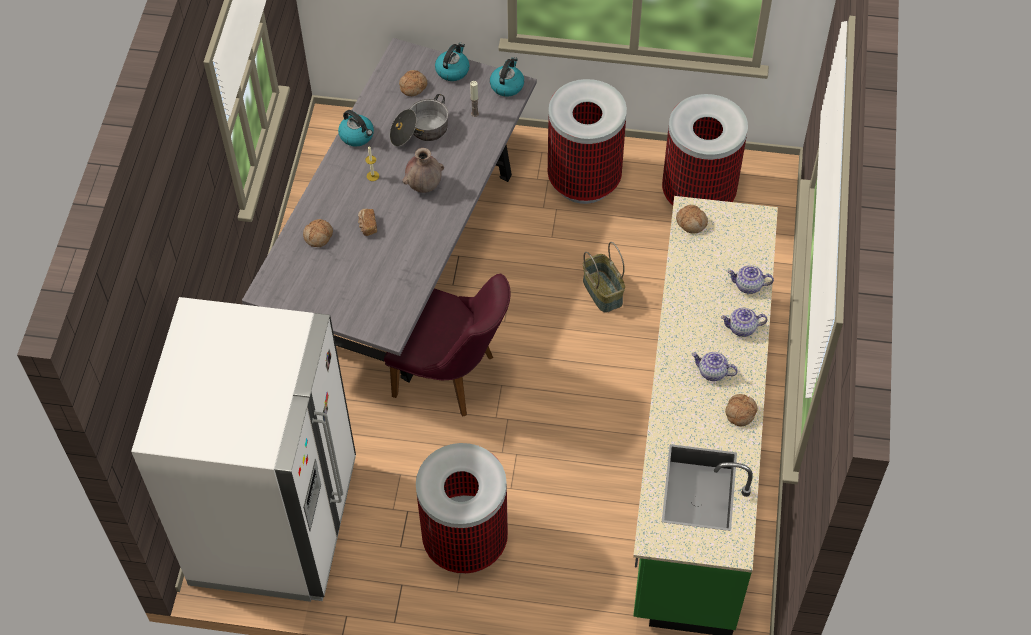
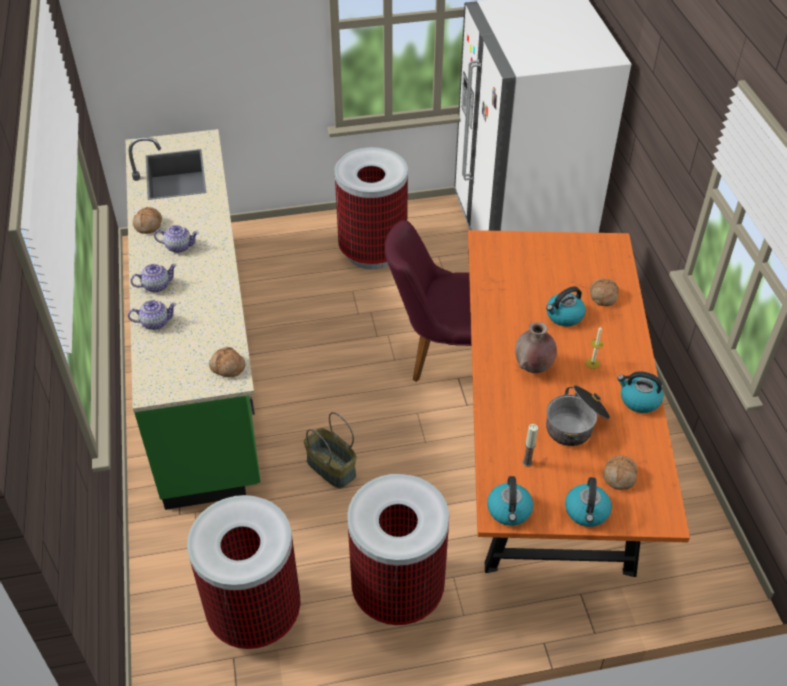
camera: 160 degrees right, 10 degrees down
(367, 226) = (564, 316): bread -> kettle
(403, 256) = (548, 446): grey dining table -> orange dining table

